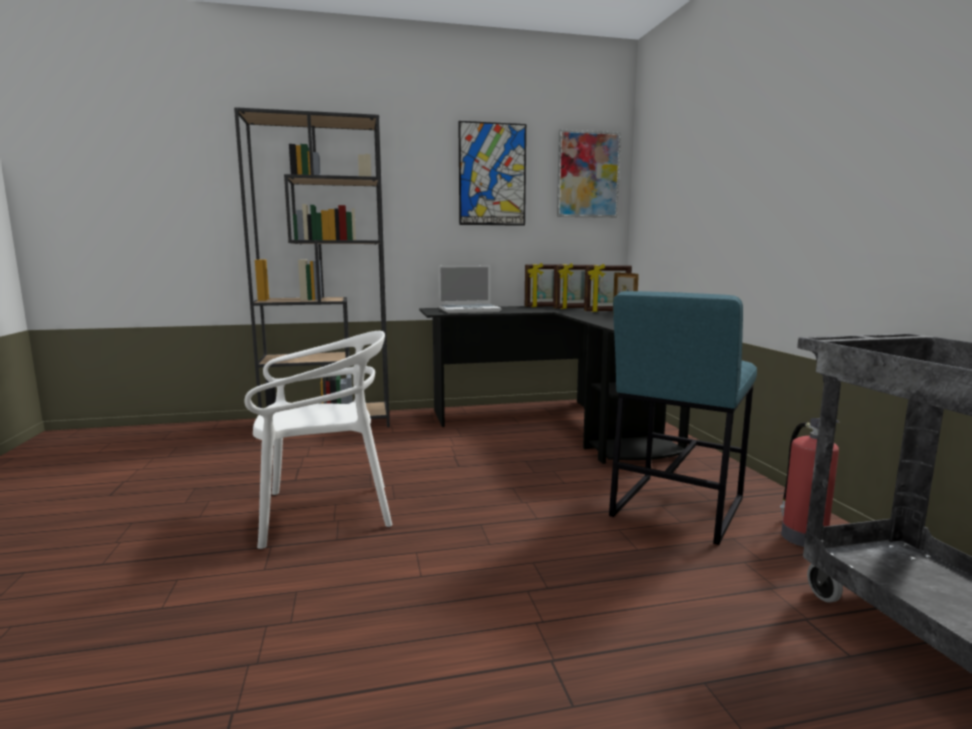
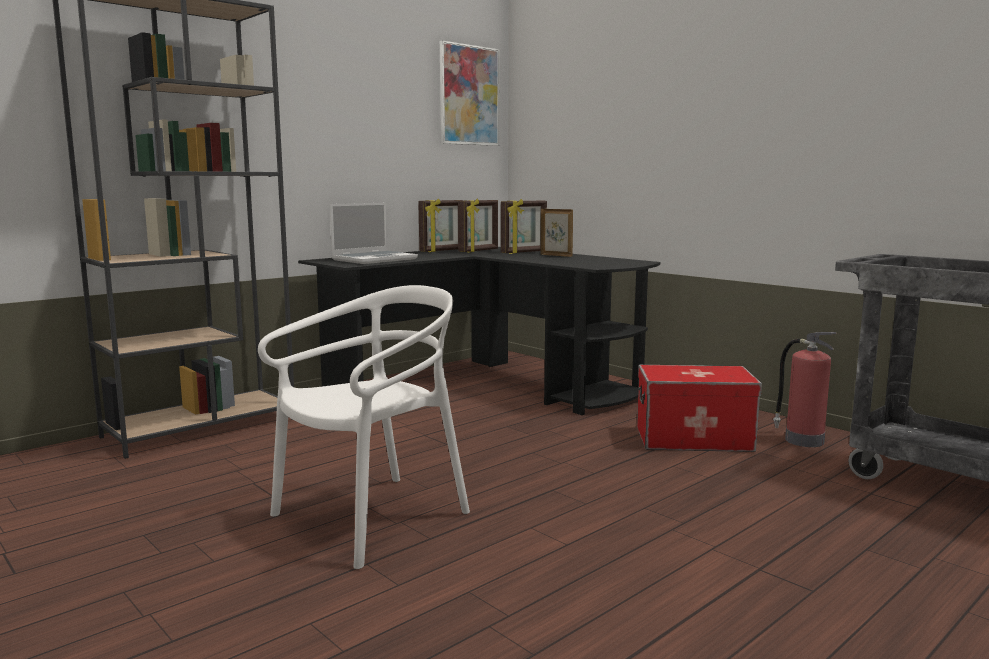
camera: 30 degrees left, 0 degrees up
(492, 174) = (373, 89): picture -> none
(676, 508) = (693, 439): blue stool -> storage box

